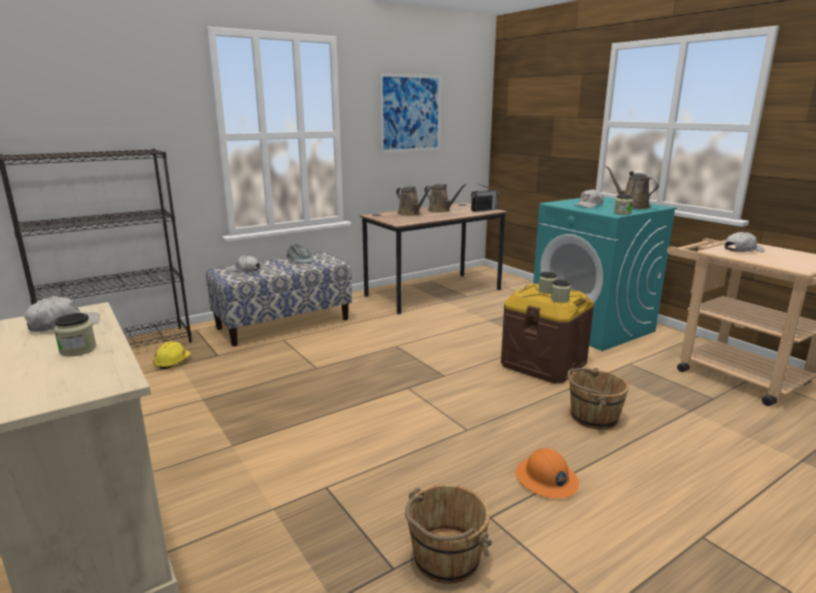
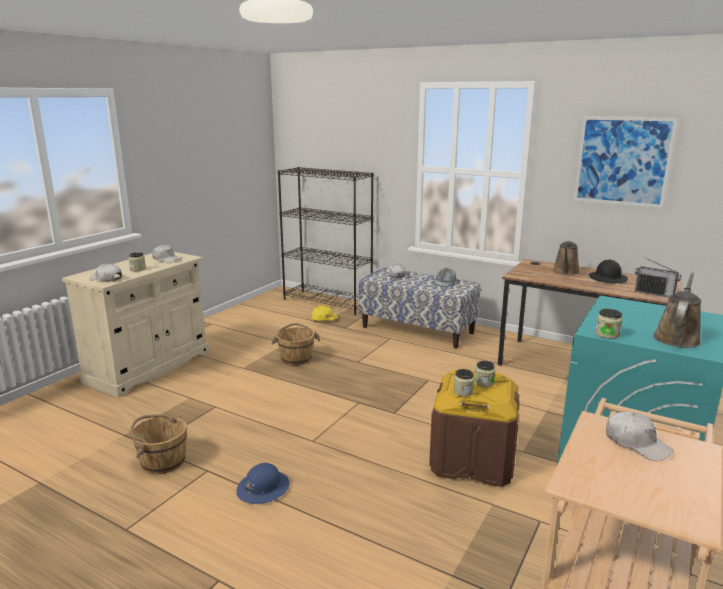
camera: 65 degrees right, 0 degrees up
(441, 210) = (608, 278): brown watering can -> black hard hat
(546, 479) = (263, 488): orange hard hat -> blue hard hat
(588, 205) = (629, 316): white cap -> white cap (106, 279)
(592, 417) = (382, 503): brown bucket -> brown bucket (296, 358)

